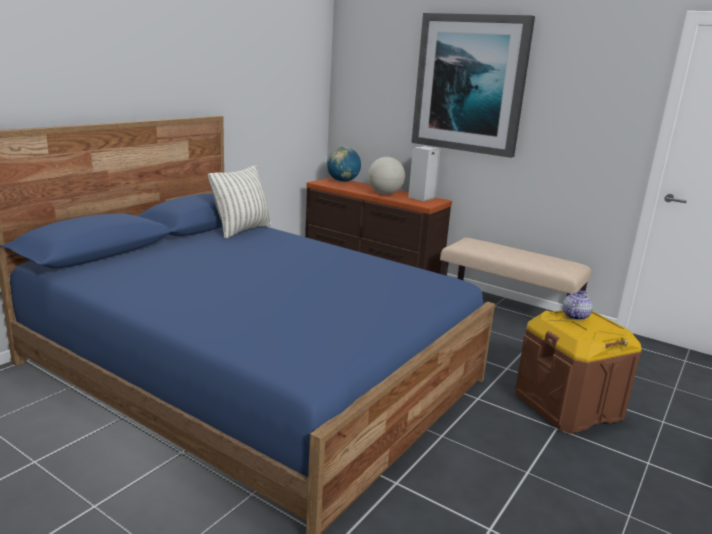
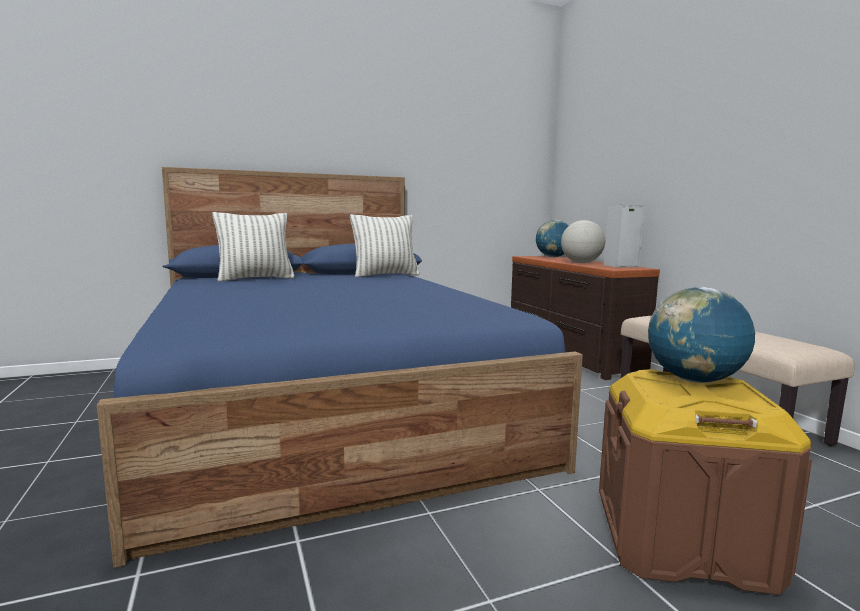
camera: 35 degrees right, 10 degrees down
(137, 259) = (255, 279): none -> pillow
(470, 84) = (680, 122): picture -> none
(575, 316) = (694, 380): teapot -> globe

